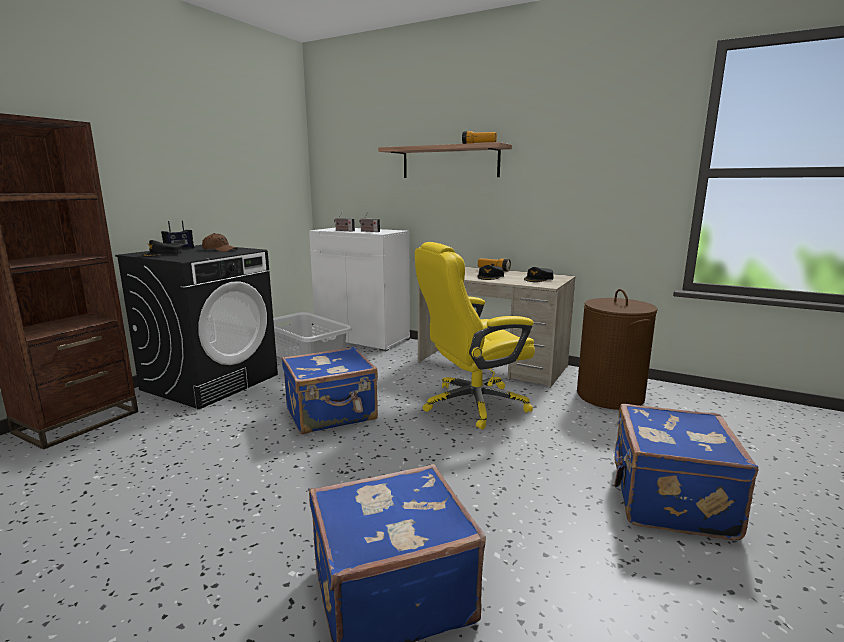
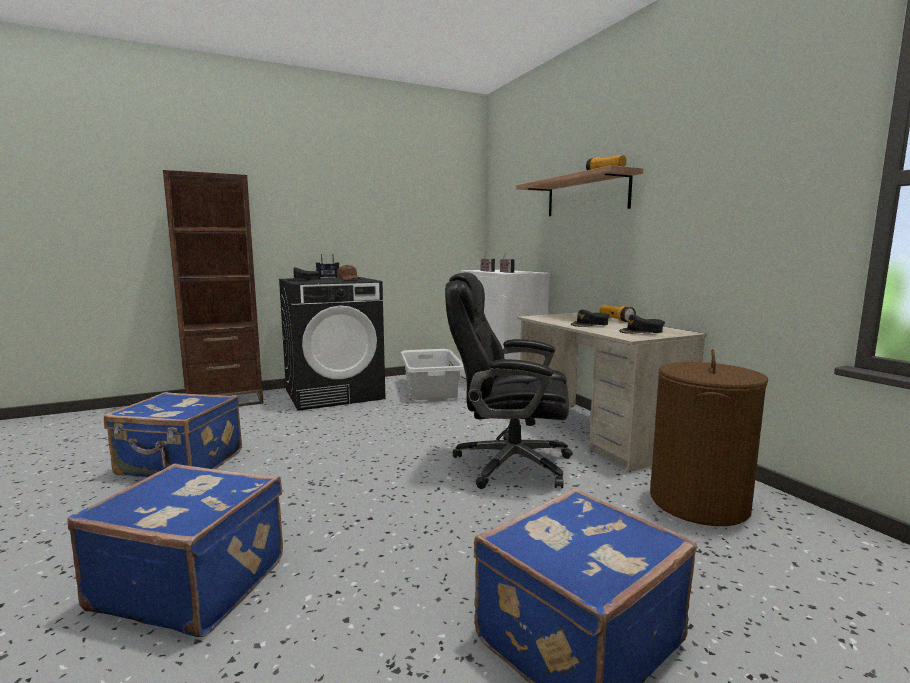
camera: 35 degrees right, 5 degrees down
(332, 414) = (374, 438): blue suitcase -> blue suitcase (180, 464)
(472, 404) = (509, 464): yellow office chair -> black office chair

